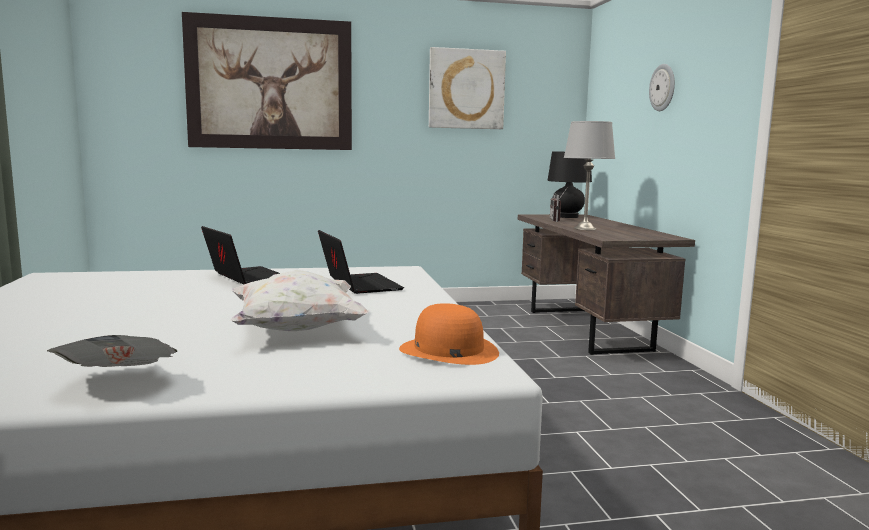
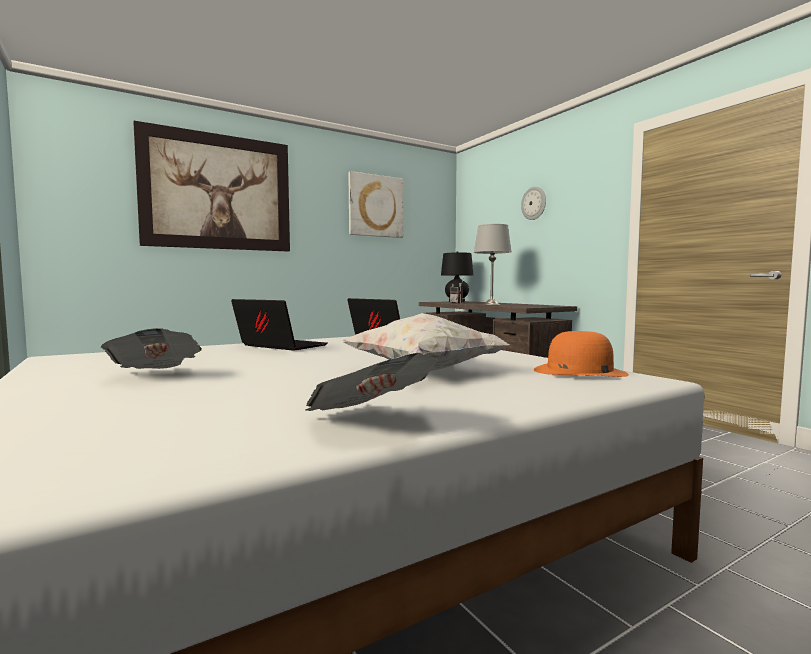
camera: 20 degrees left, 5 degrees down
(76, 308) = (156, 375): none -> newspaper

